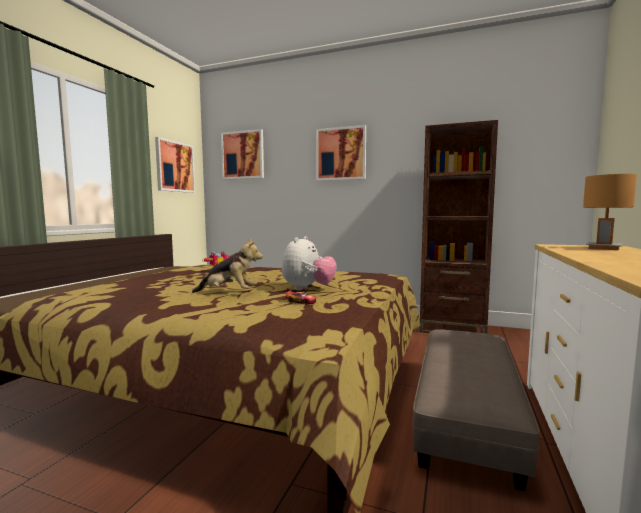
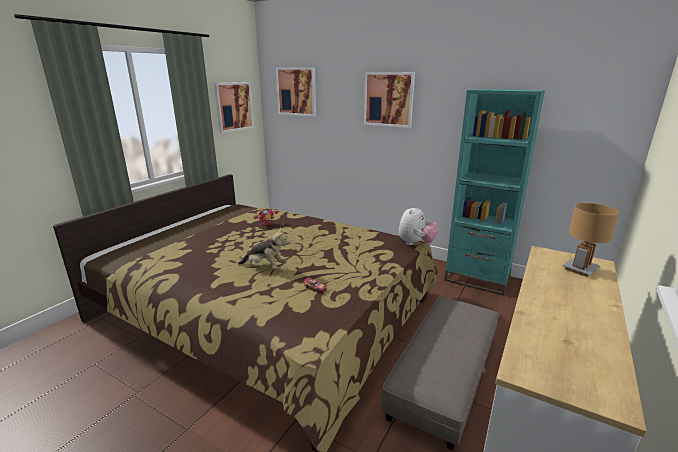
camera: 10 degrees right, 15 degrees up
(308, 289) = (328, 266): plush toy -> plush toy (416, 243)
(452, 329) = (477, 279): brown bookcase -> turquoise bookcase

